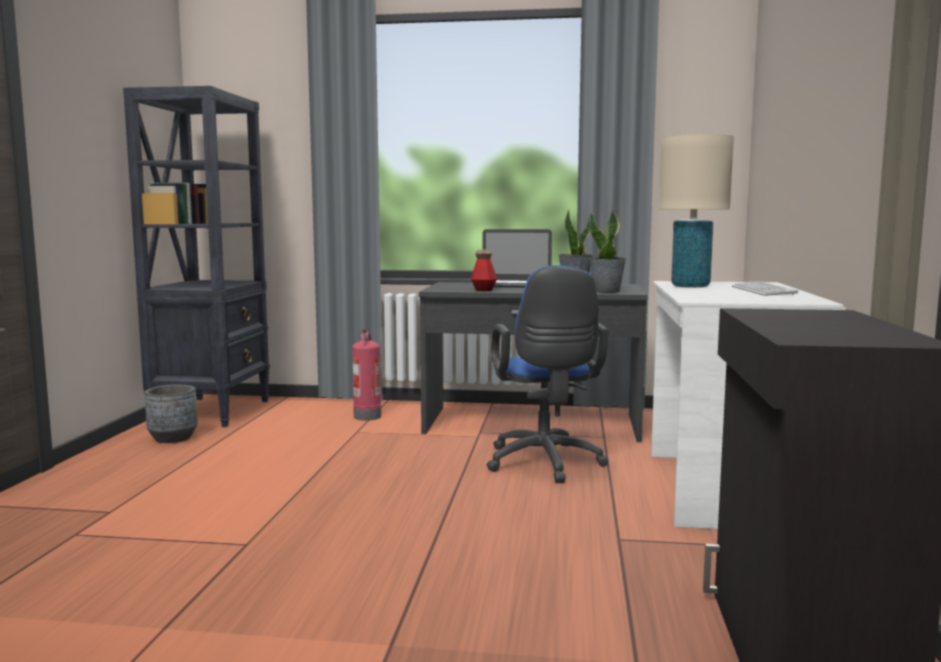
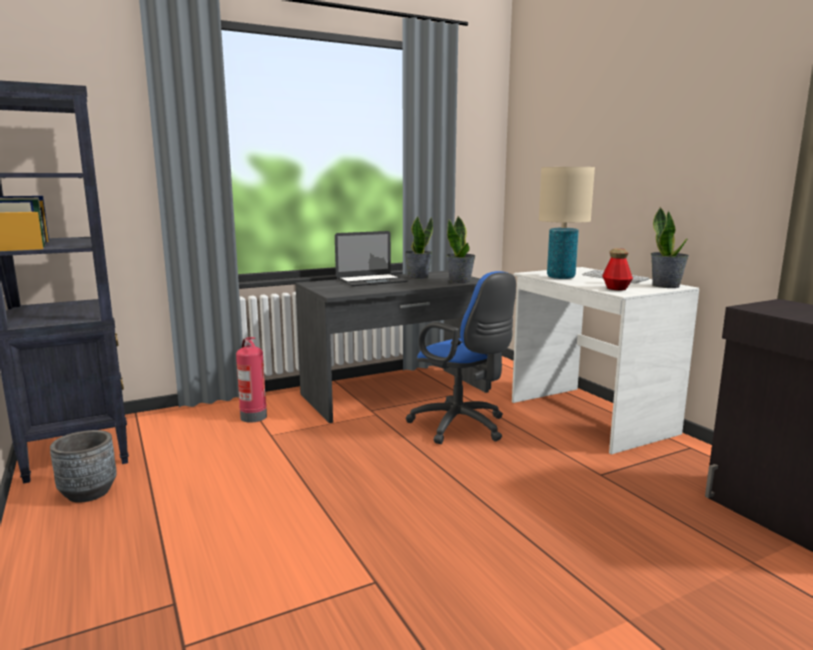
camera: 35 degrees left, 5 degrees up
(484, 290) = (372, 290): bottle -> bottle (616, 288)
(797, 300) = (666, 286): none -> potted plant

